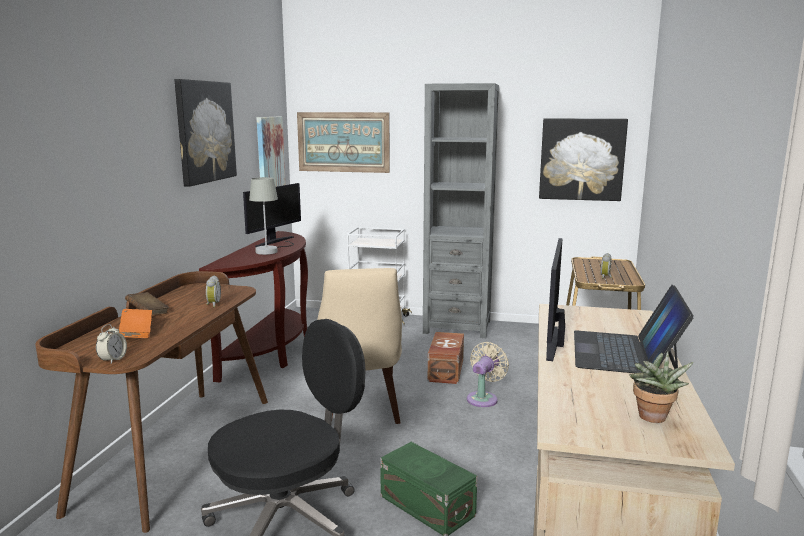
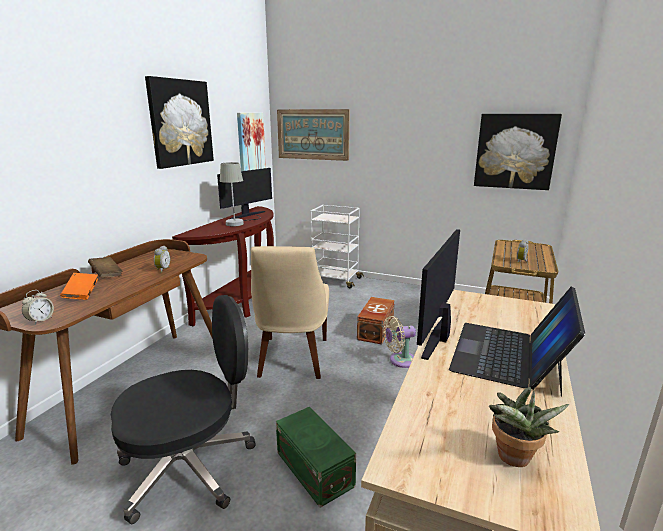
camera: 10 degrees right, 5 degrees up
(457, 327) = (397, 290): grey bookcase -> none
(483, 398) = (399, 360): beige fan -> beige fan turned 150 degrees counterclockwise

